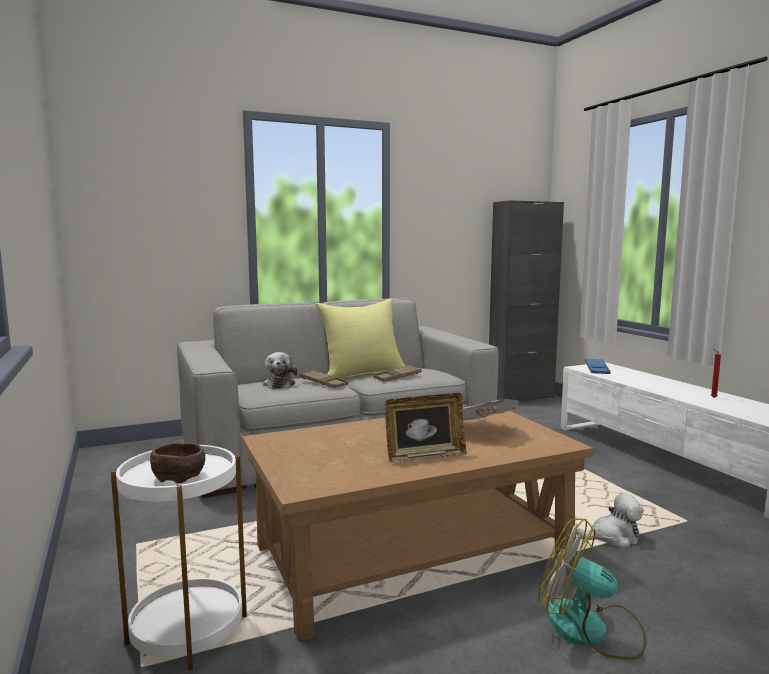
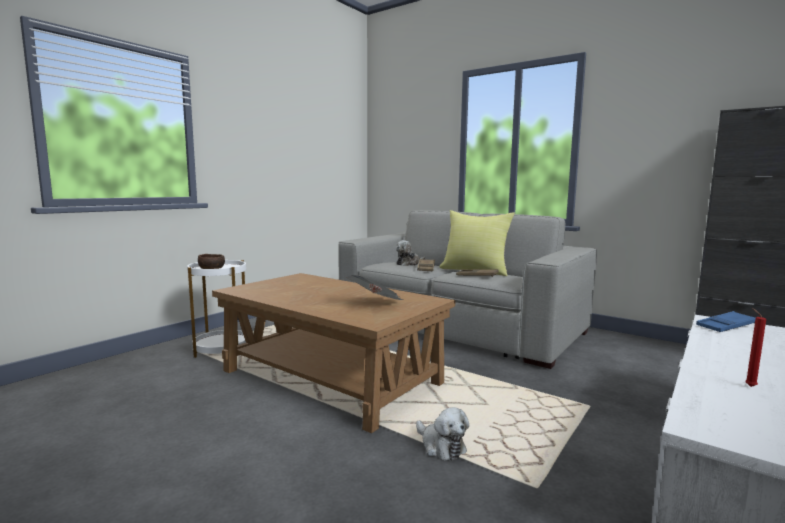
camera: 60 degrees right, 0 degrees up
(425, 456) = (303, 299): picture frame -> none
(590, 630) = (278, 450): fan -> none

